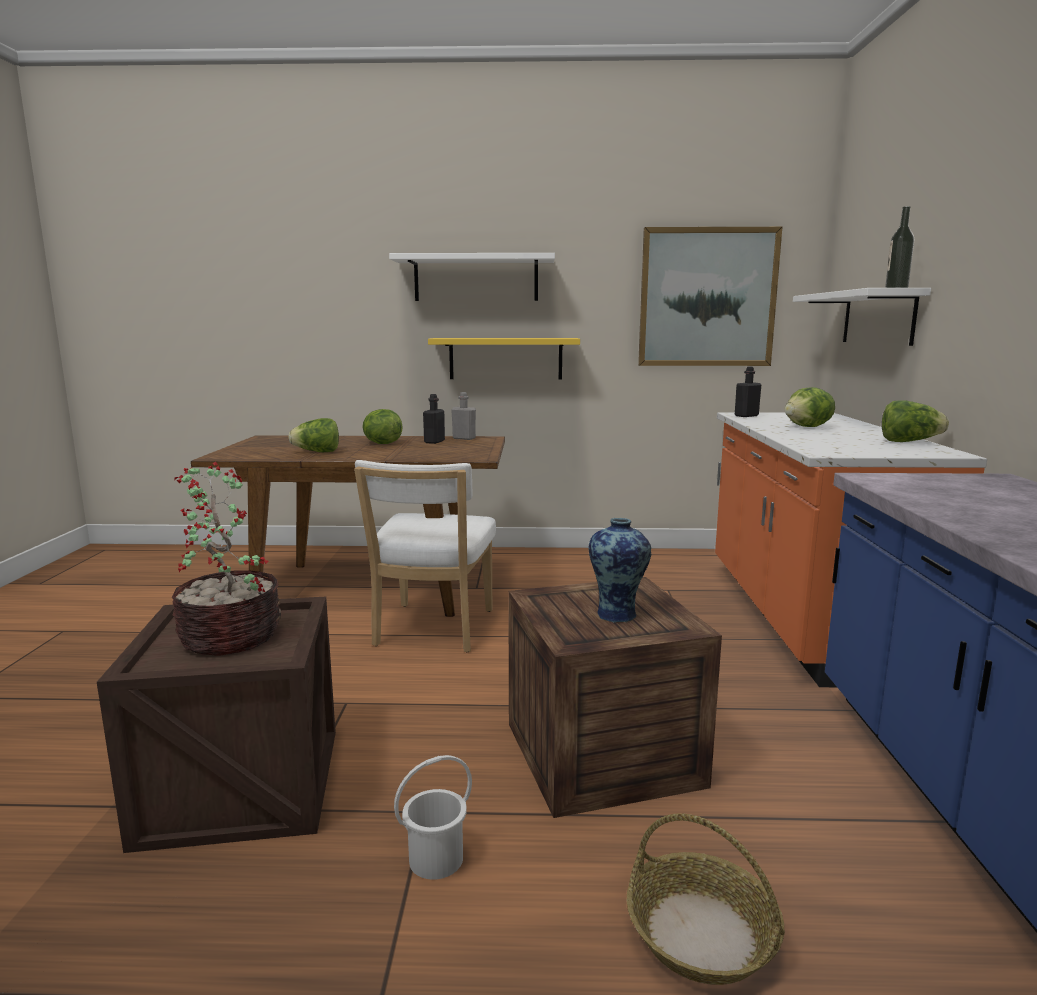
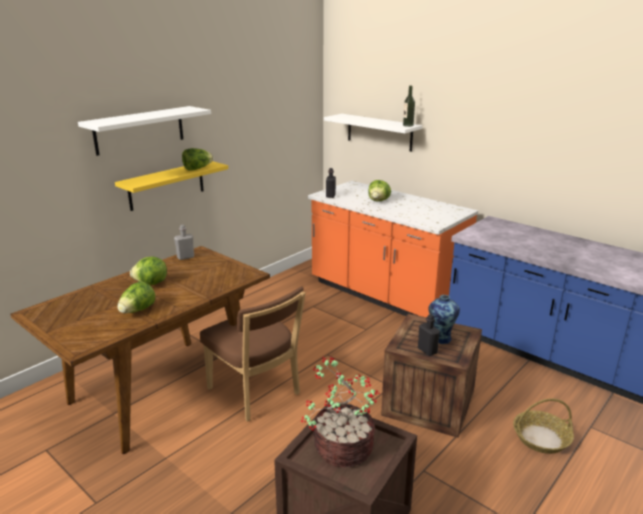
camera: 50 degrees left, 10 degrees up
(432, 630) = (256, 393): white chair -> brown chair
(434, 442) = (178, 268): black bottle -> black bottle (427, 351)
(437, 859) = (458, 480): white bucket -> none
(707, 298) = (273, 120): picture -> none
(909, 442) = (435, 204): lettuce -> lettuce (197, 169)

